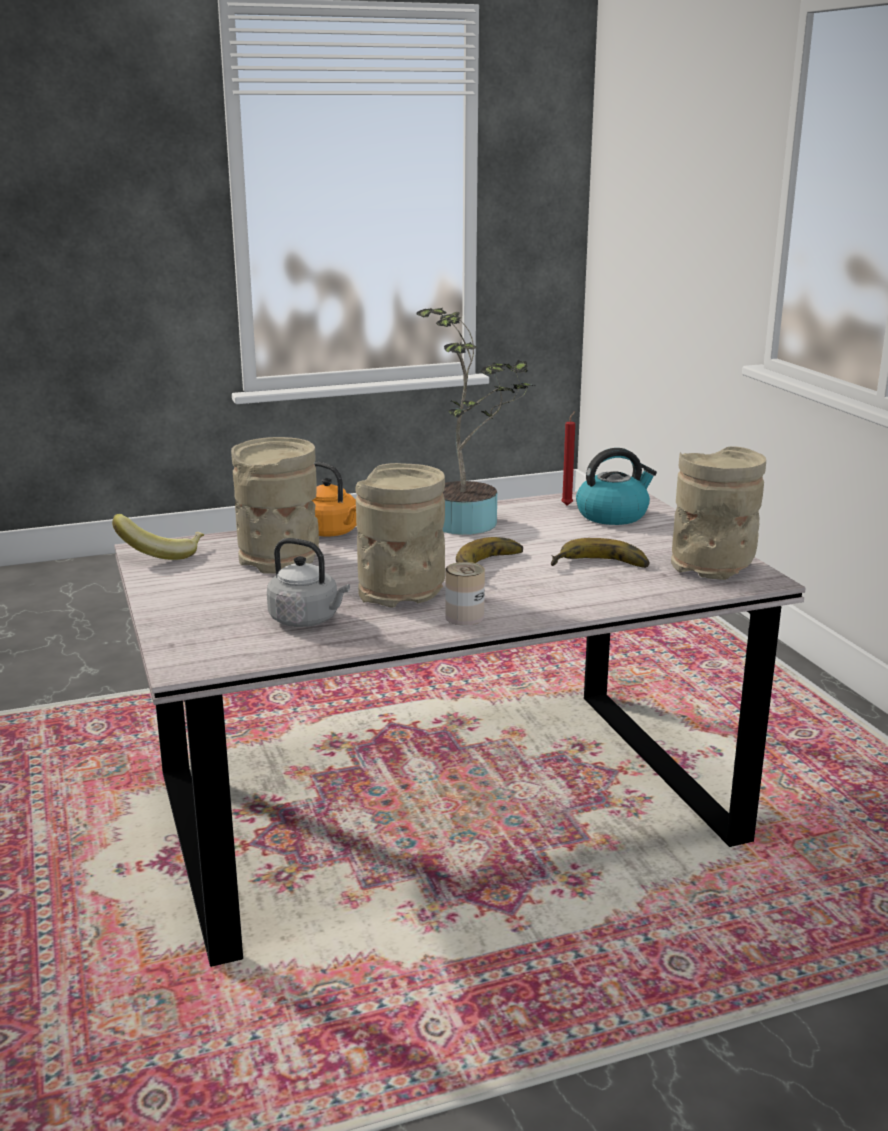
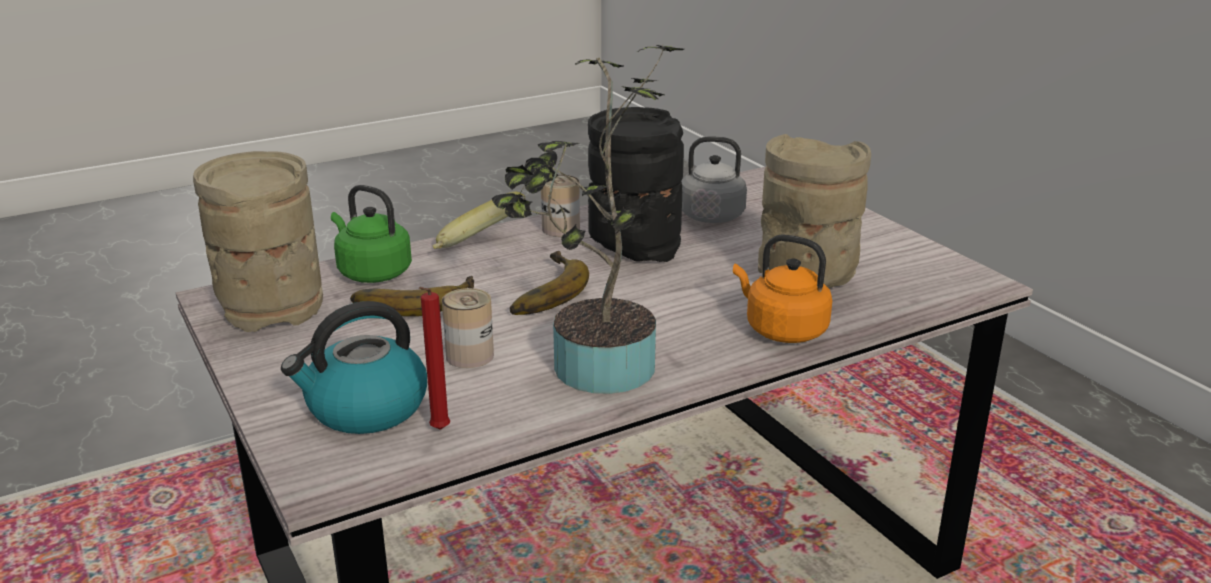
camera: 170 degrees right, 5 degrees up
(162, 554) = (950, 277): banana -> banana (478, 247)
(402, 594) = (633, 247): beige vase -> black vase
(552, 533) = (470, 355): none -> can
(642, 589) = (372, 272): none -> green kettle

